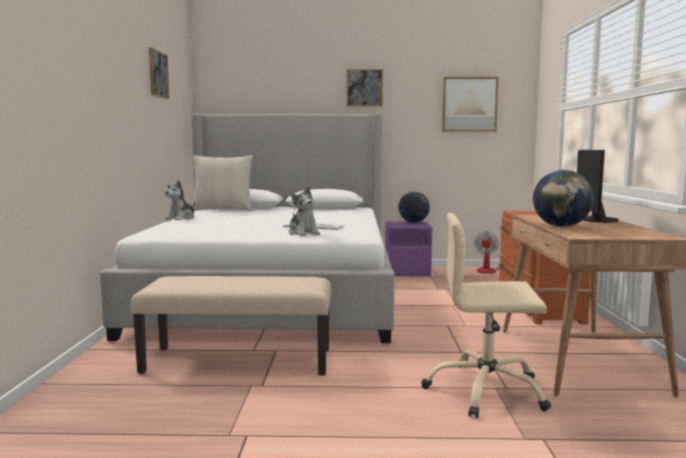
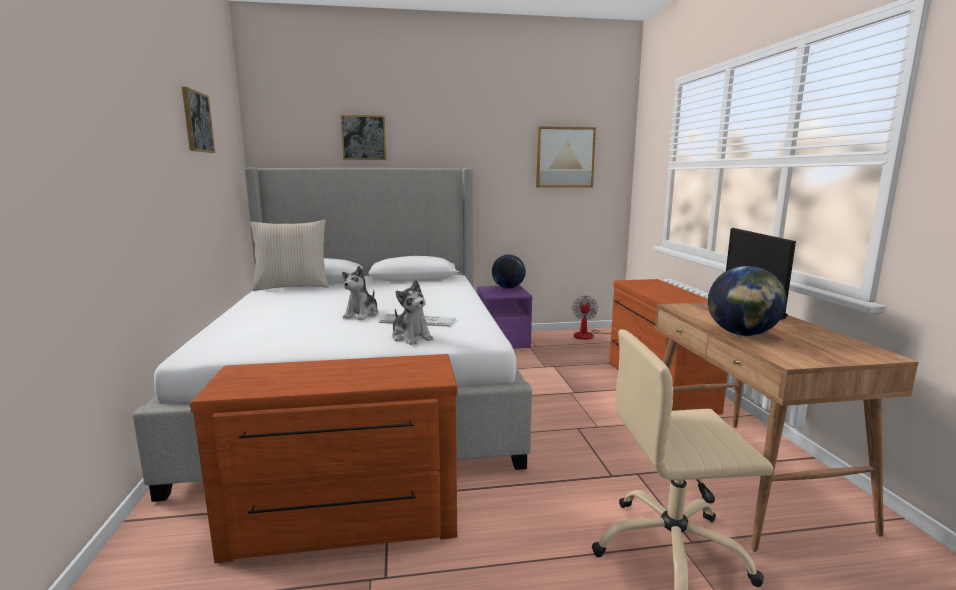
camera: 10 degrees left, 5 degrees up
(181, 218) = (242, 308): plush toy -> plush toy (362, 315)
(239, 361) = (344, 524): beige bench -> brown dresser
(364, 87) = (451, 137): picture -> picture (364, 137)

